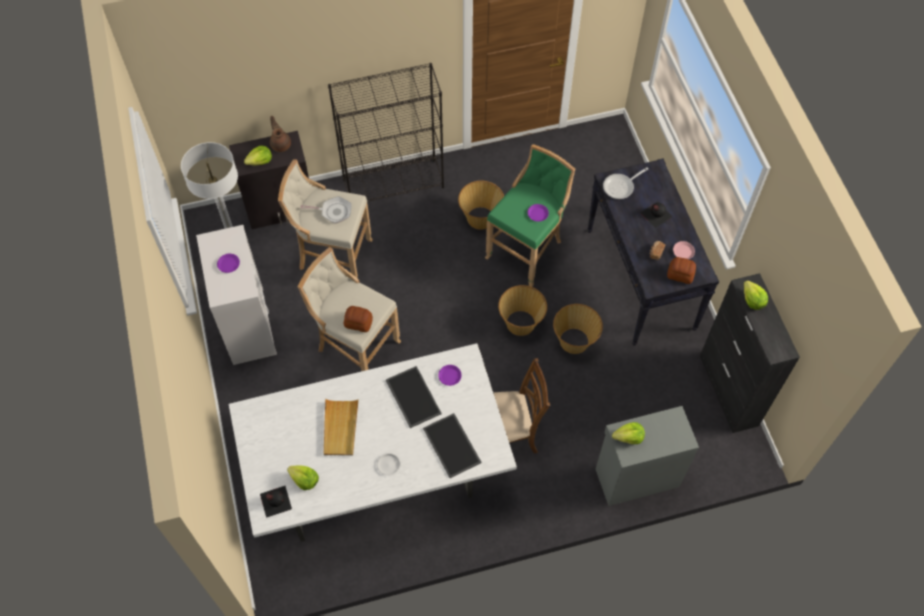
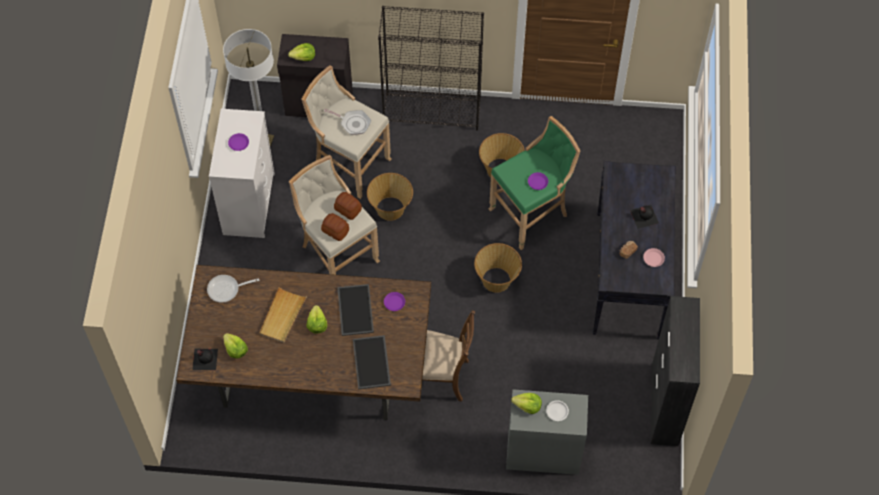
camera: 20 degrees right, 0 degrees up
(280, 144) = (328, 46): brown teapot -> none
(378, 472) = (313, 370): white dining table -> brown dining table
(388, 465) = (310, 360): white plate -> white plate (557, 411)
(574, 341) = (539, 312): basket -> basket (390, 209)
(620, 187) = (622, 180): frying pan -> frying pan (226, 289)
(680, 275) = (641, 279): bread -> bread (347, 209)
(752, 300) = (681, 320): lettuce -> lettuce (317, 324)

